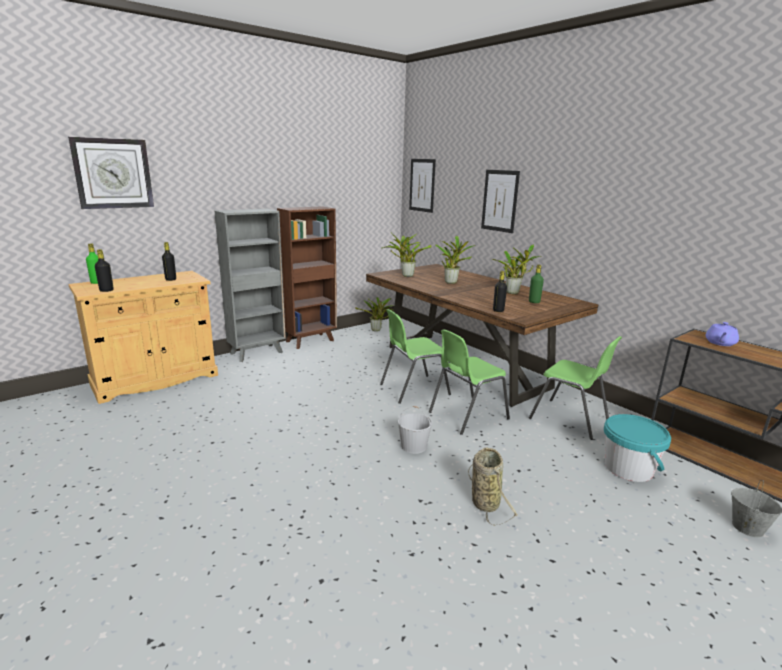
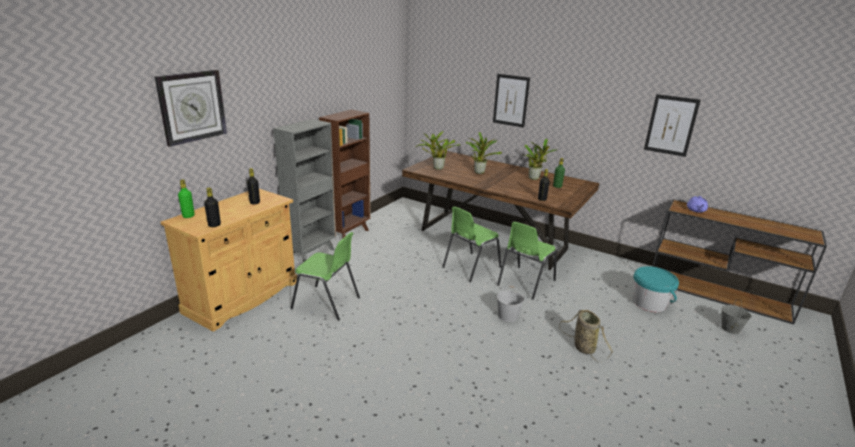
camera: 20 degrees left, 5 degrees up
(377, 330) = (397, 214): potted plant -> none
(422, 185) = (428, 81): picture -> picture (671, 125)
(570, 419) = (594, 273): green chair -> green chair (327, 303)

